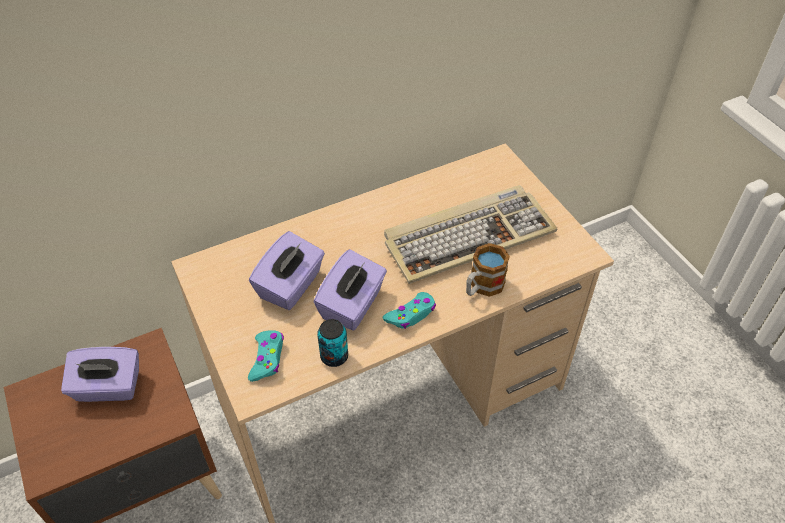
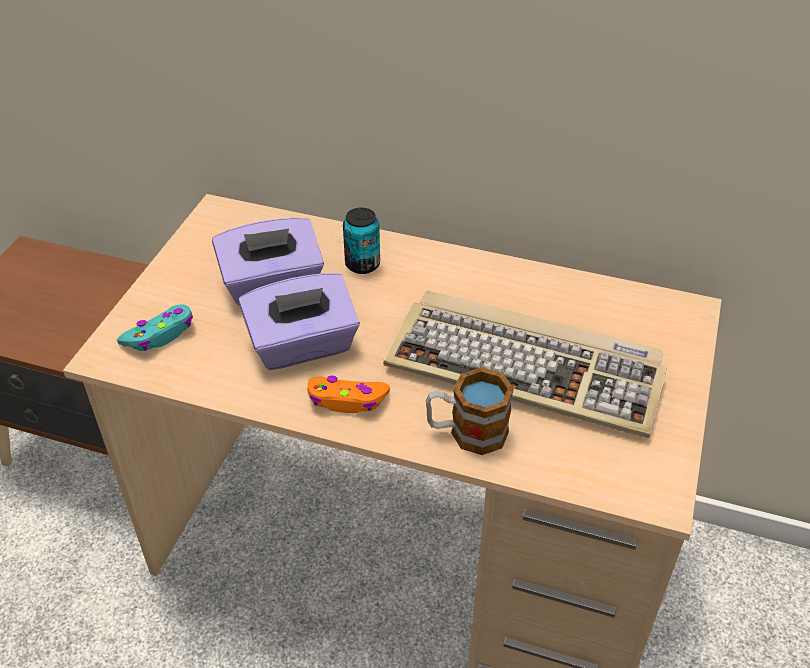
camera: 45 degrees right, 5 degrees down
(108, 387) = (82, 292): purple tissue box -> none
(334, 356) = (218, 380): can -> can (362, 264)
(411, 315) = (347, 400): turquoise game controller -> orange game controller

